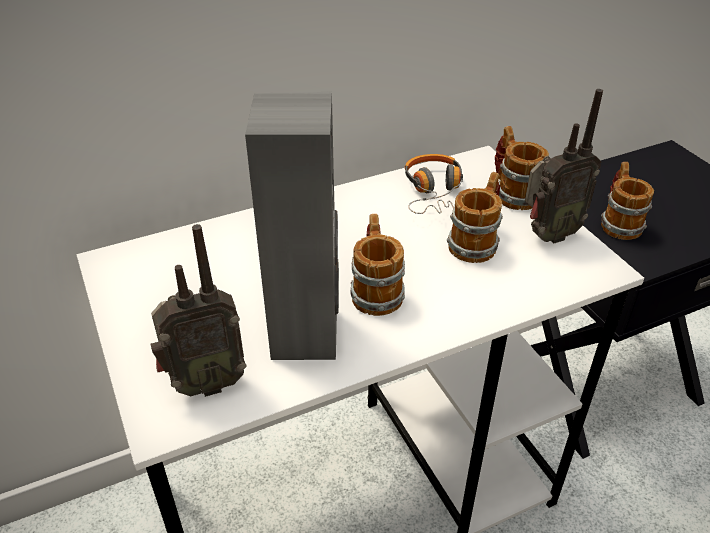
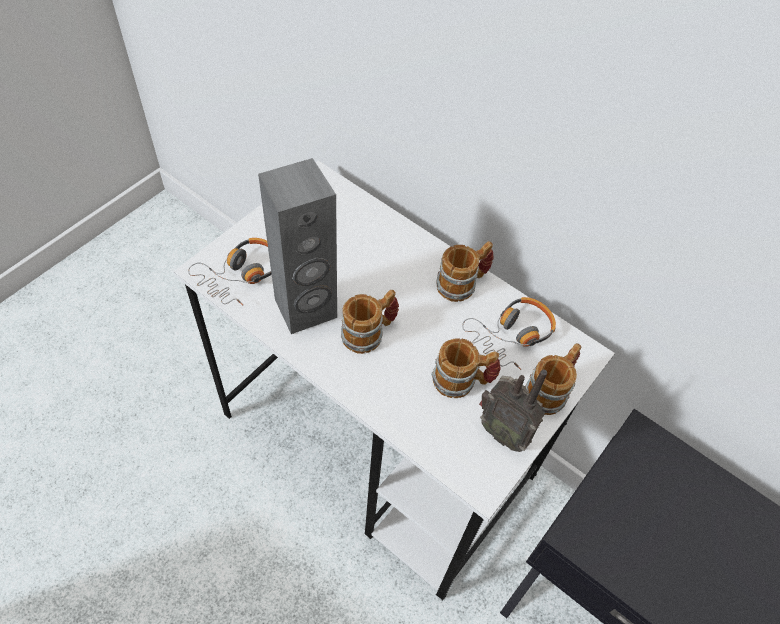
camera: 60 degrees right, 15 degrees up
(205, 383) = (241, 275): radio -> headphones
(618, 222) = (628, 508): mug -> mug (462, 284)

